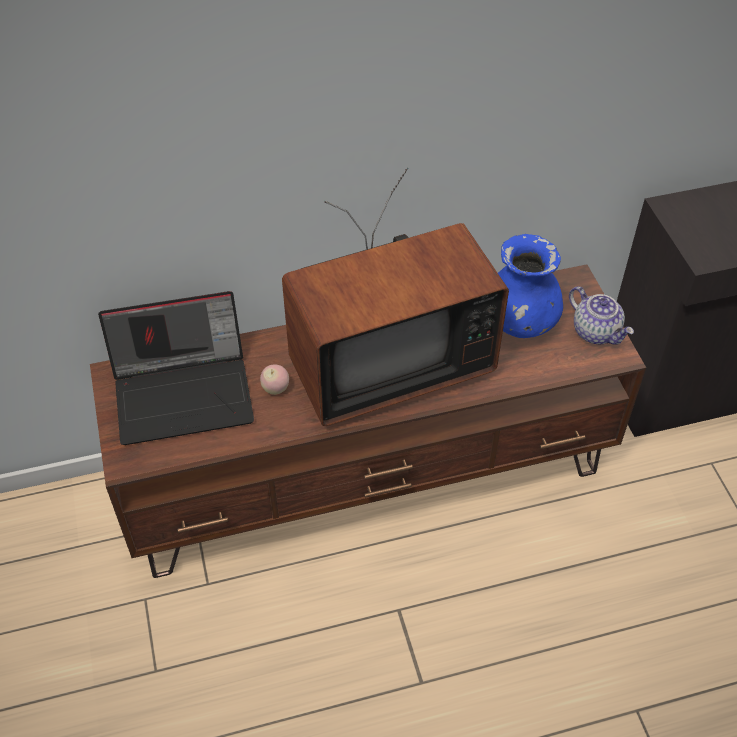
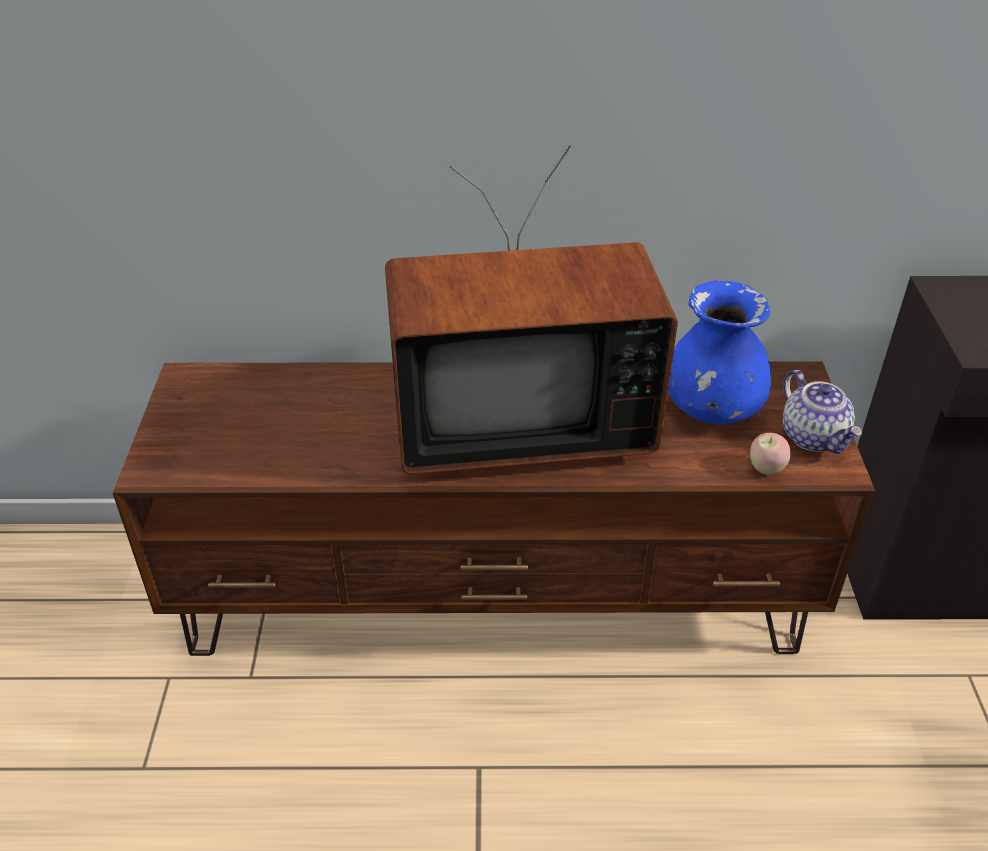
camera: 15 degrees right, 10 degrees down
(185, 393) = (257, 411): laptop -> none
(275, 389) = (368, 426): apple -> apple (766, 468)

